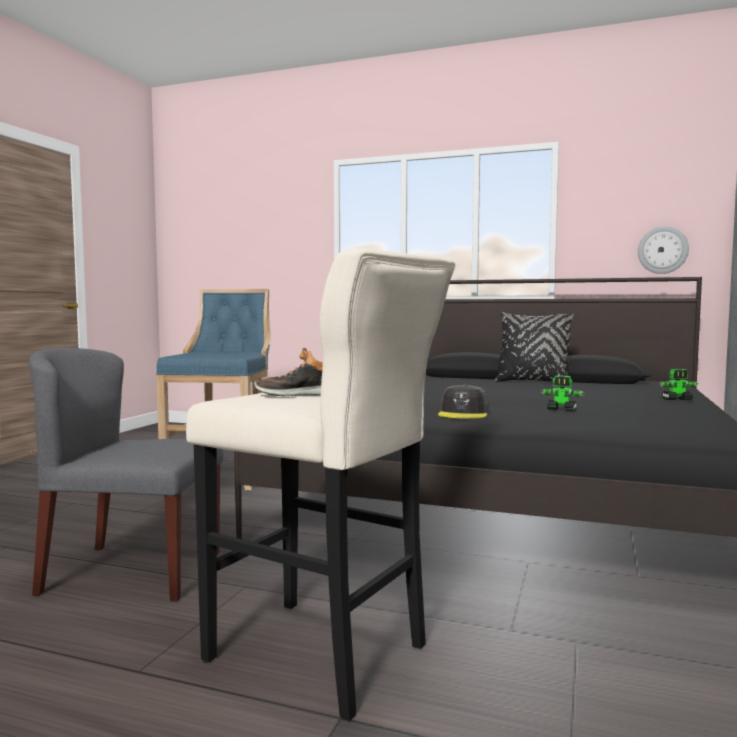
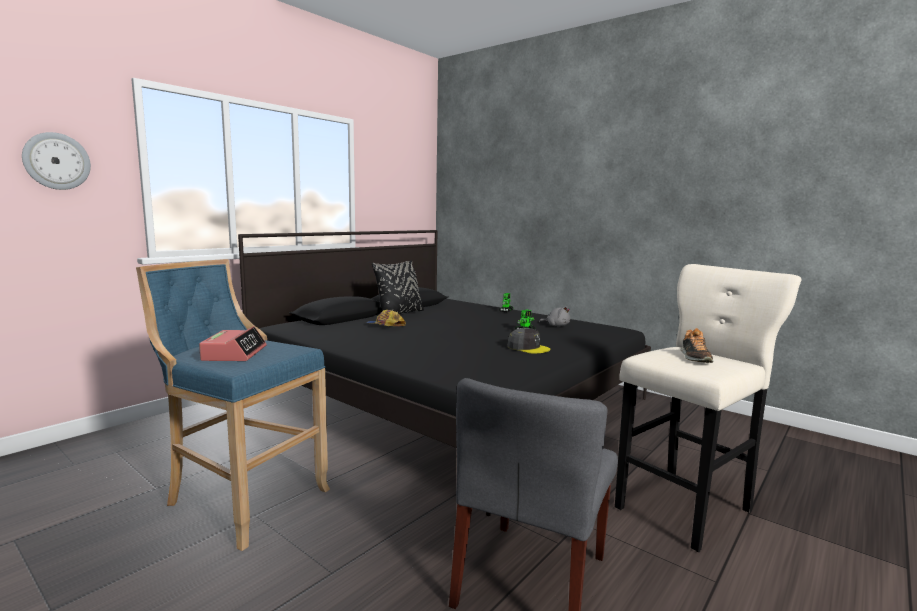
camera: 70 degrees left, 5 degrees up
(214, 353) = (234, 353): none -> alarm clock
(465, 383) = (385, 325): none -> cap
(639, 417) = (556, 326): none -> grey plush toy
(662, 250) = (409, 210): wall clock -> wall clock (57, 161)

